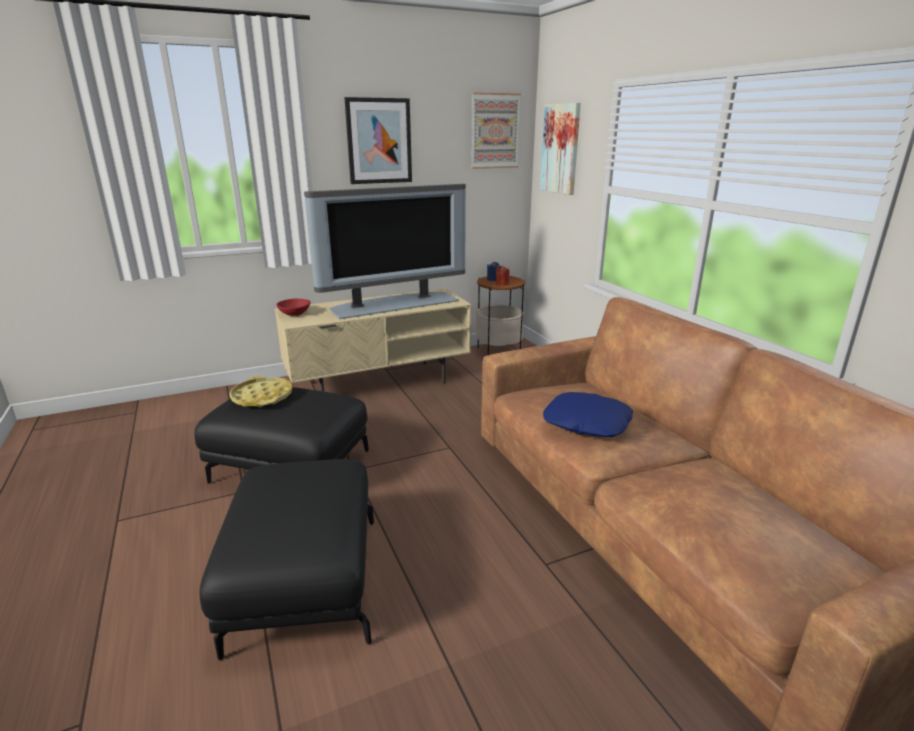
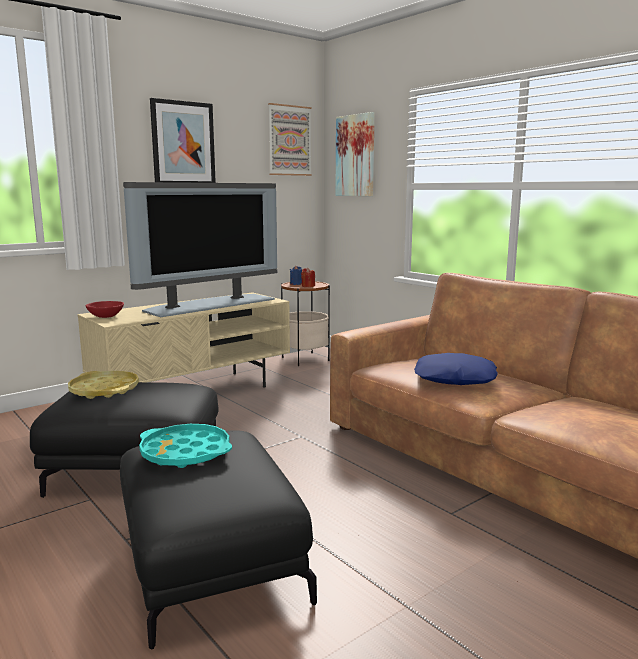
camera: 15 degrees left, 10 degrees down
(282, 487) = (185, 453): none -> turquoise tray

